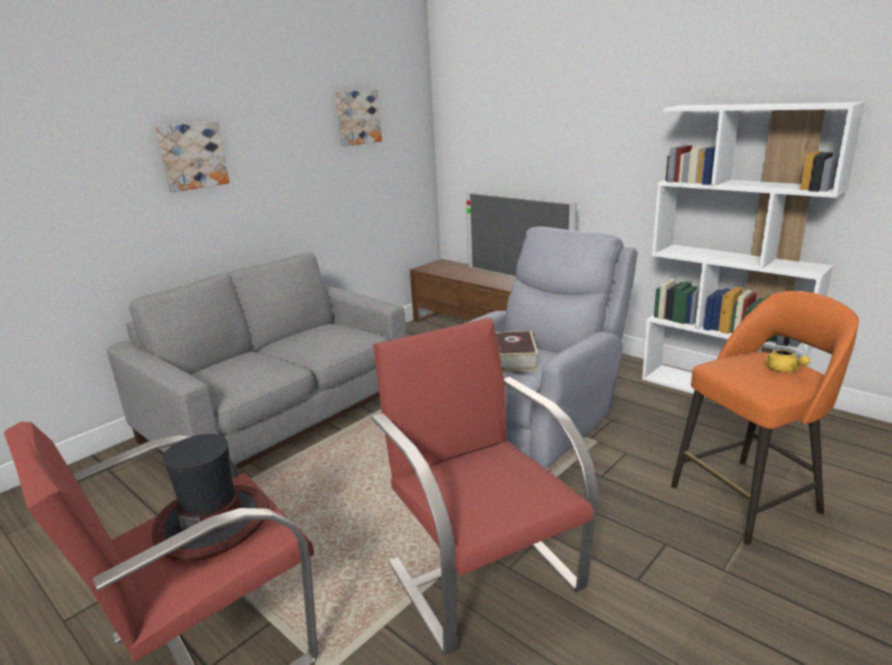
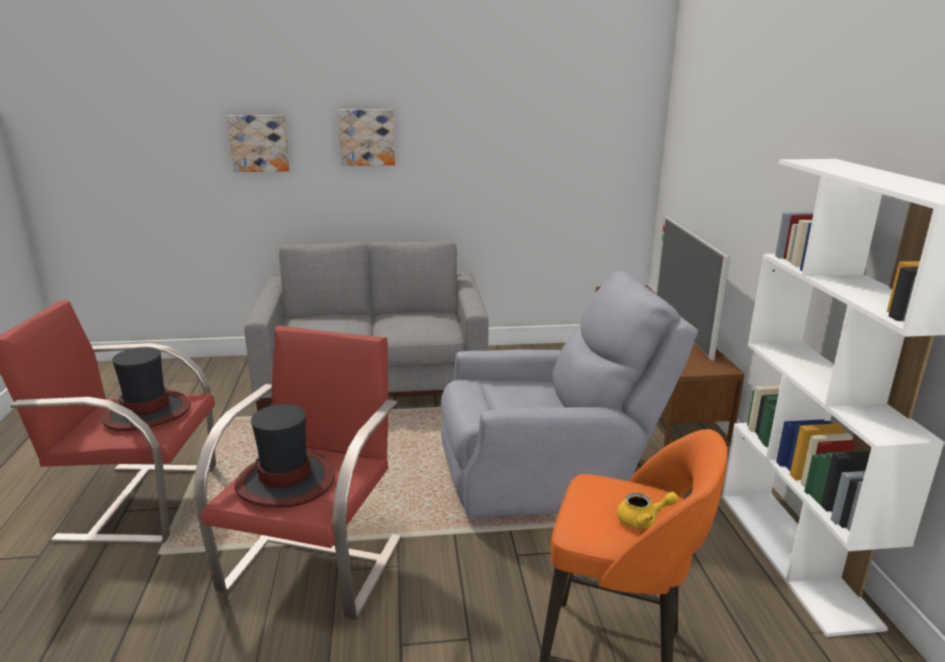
camera: 40 degrees right, 0 degrees up
(357, 117) = (554, 117): picture -> picture (259, 143)
(488, 491) = (286, 481): none -> hat
(515, 358) = (512, 400): book -> none
(784, 370) = (643, 520): yellow teapot -> yellow teapot turned 120 degrees counterclockwise

